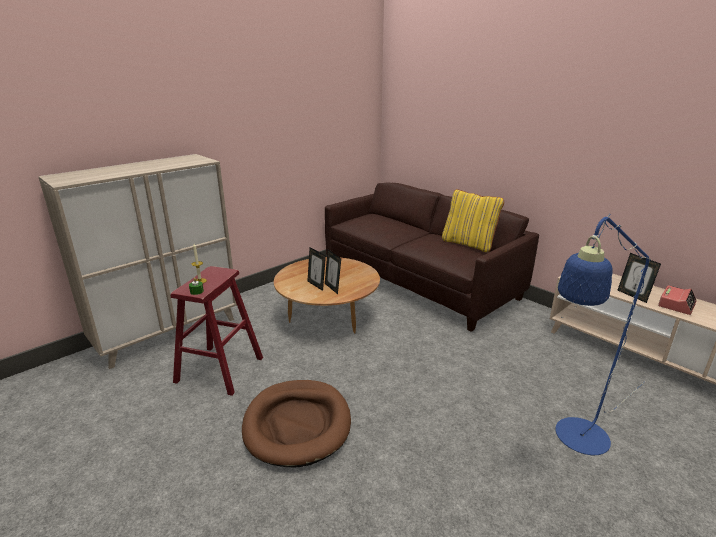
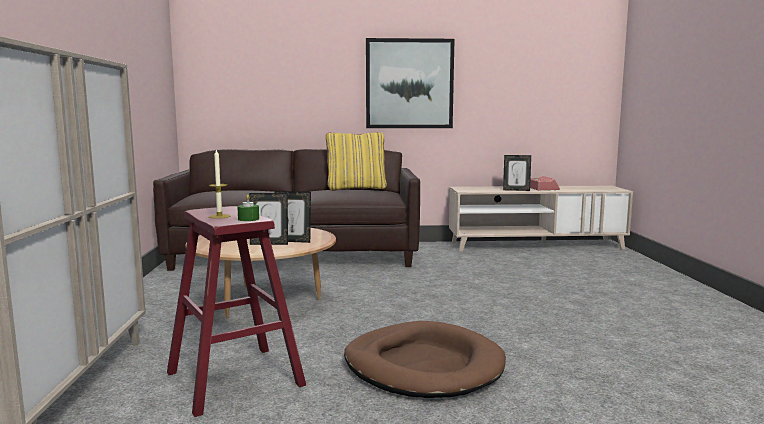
camera: 50 degrees left, 15 degrees down
(557, 149) = (409, 84): none -> picture
(575, 442) = (588, 287): blue floor lamp -> none

